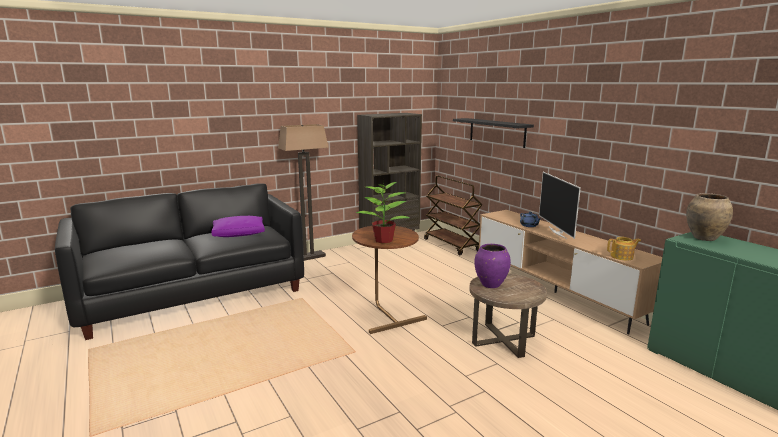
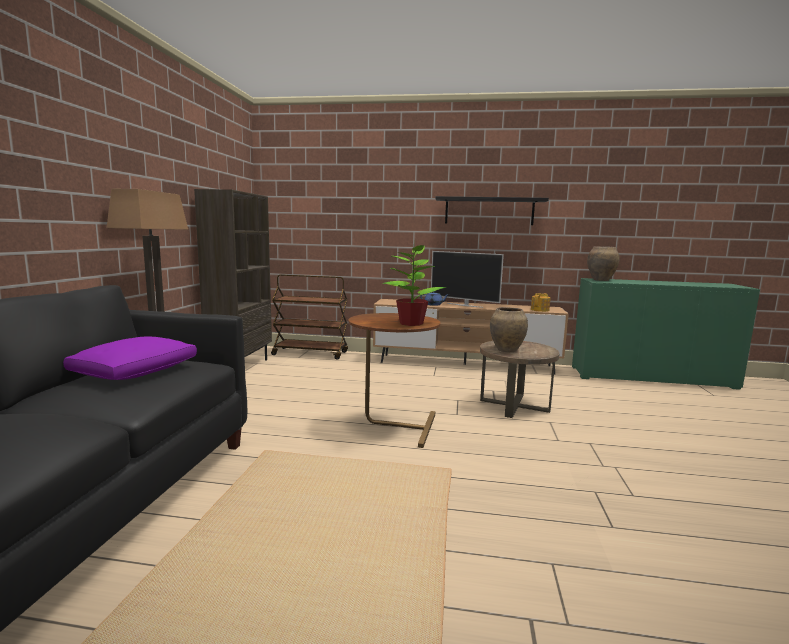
camera: 50 degrees left, 5 degrees down
(490, 285) = (506, 350): purple vase -> brown vase
(496, 132) = (358, 218): black shelf -> black shelf (489, 211)

